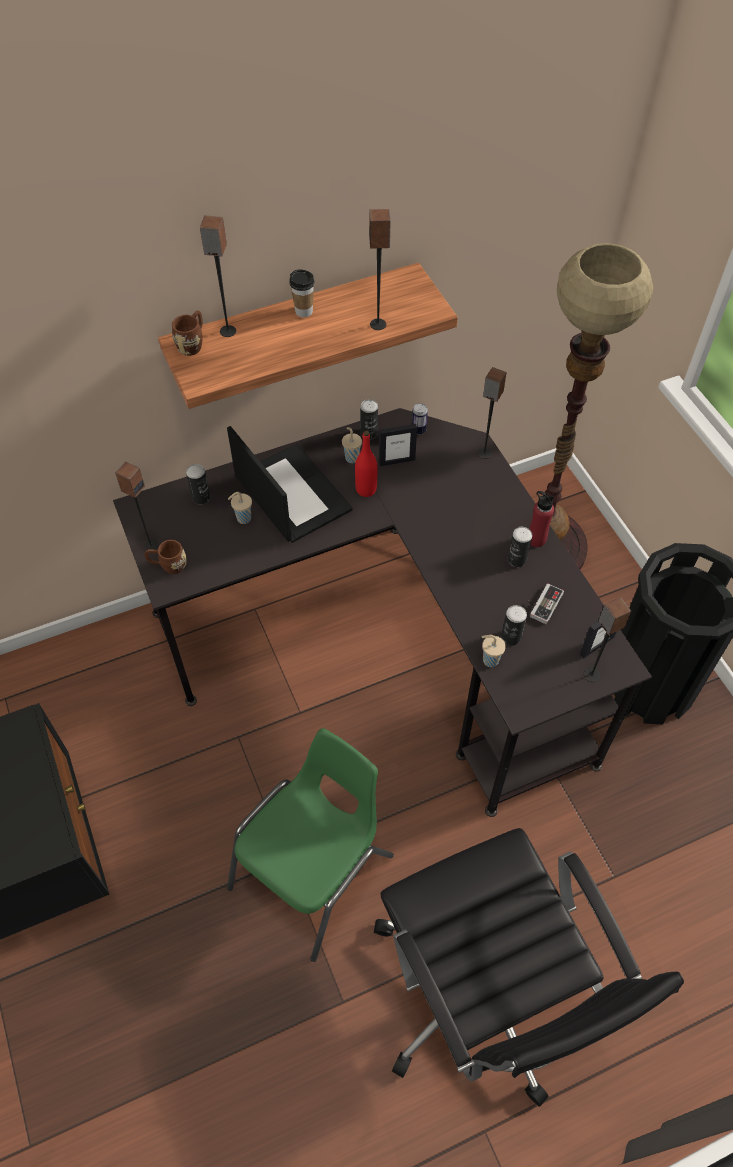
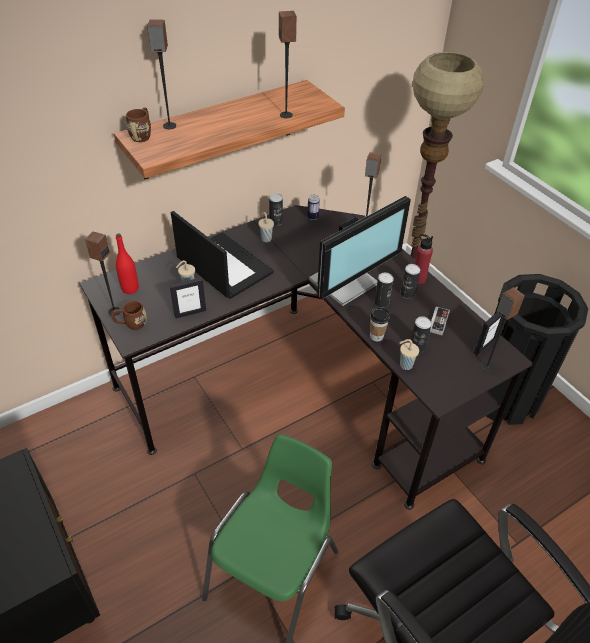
camera: 10 degrees left, 10 degrees down
(201, 497) = (151, 275): can -> can (381, 302)
(304, 311) = (227, 111): cup -> cup (376, 336)
(366, 489) = (281, 258): red bottle -> red bottle (130, 289)
(396, 461) = (300, 238): picture frame -> picture frame (190, 313)
(442, 535) = (346, 283): none -> monitor

